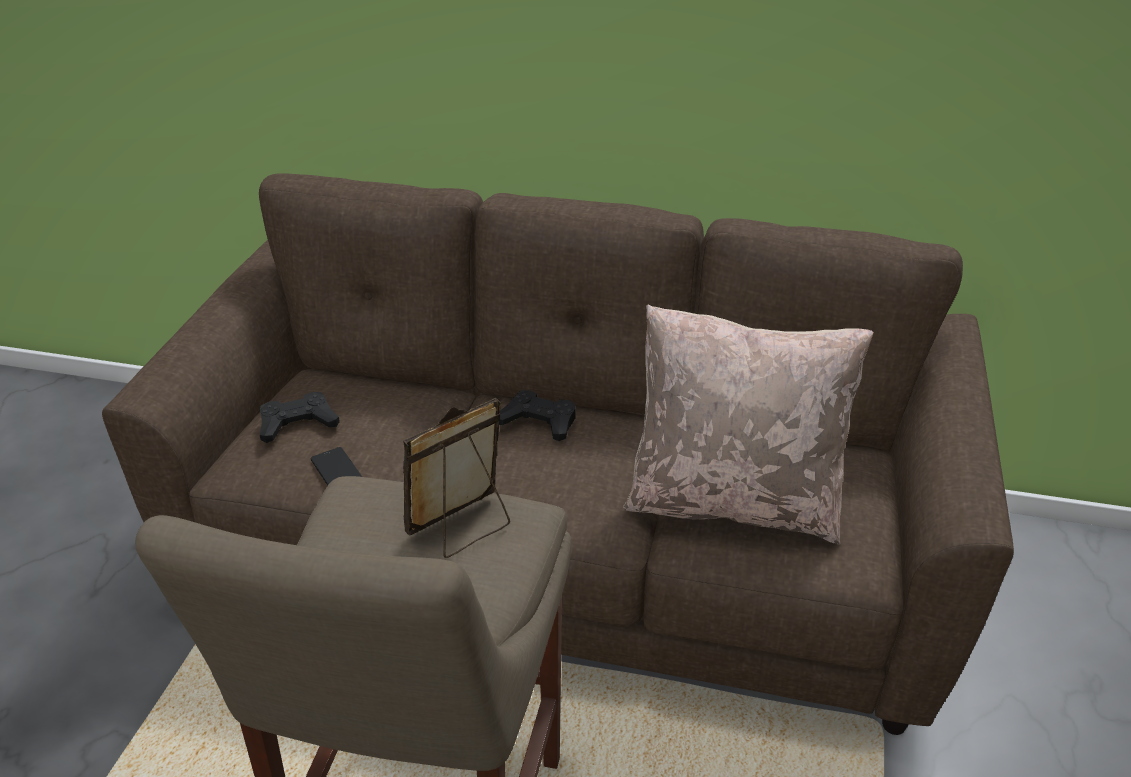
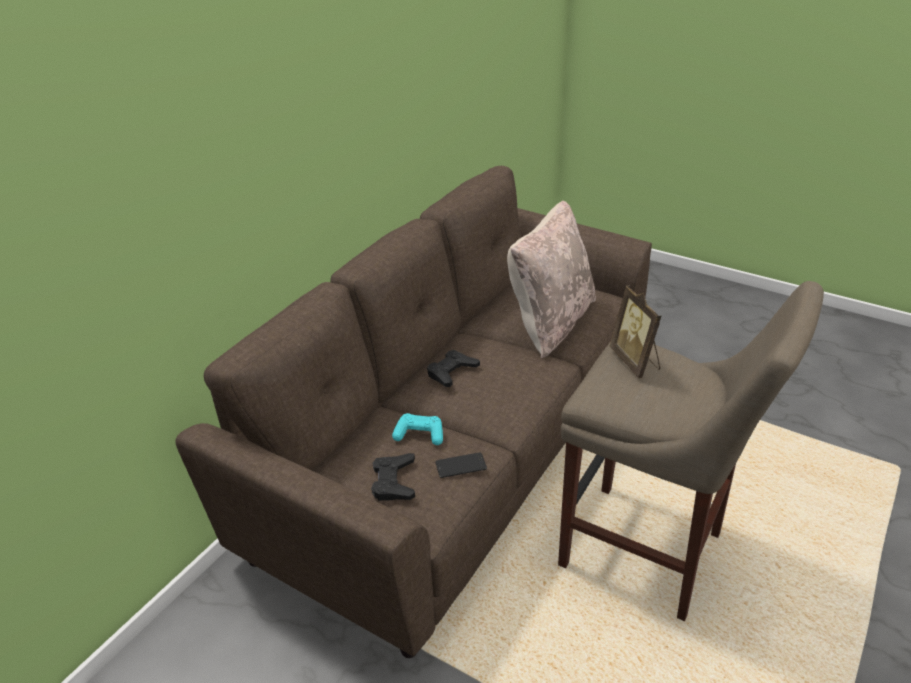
camera: 70 degrees left, 0 degrees up
(391, 424) = (419, 435): none -> turquoise game controller

